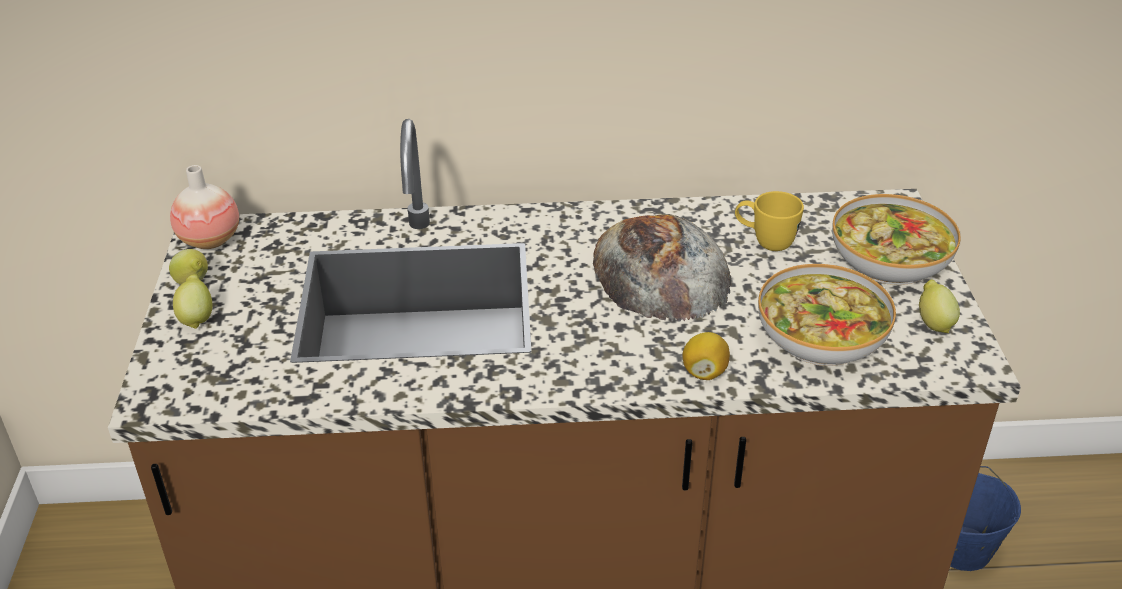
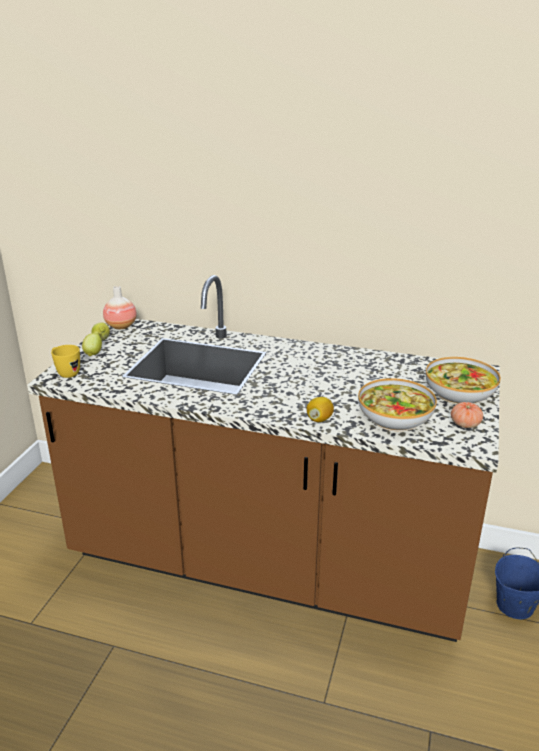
camera: 20 degrees right, 10 degrees down
(660, 271) = (327, 375): bread -> none
(764, 242) = (393, 373): yellow mug -> yellow mug (66, 373)
(933, 323) = (465, 424): lemon -> tomato

